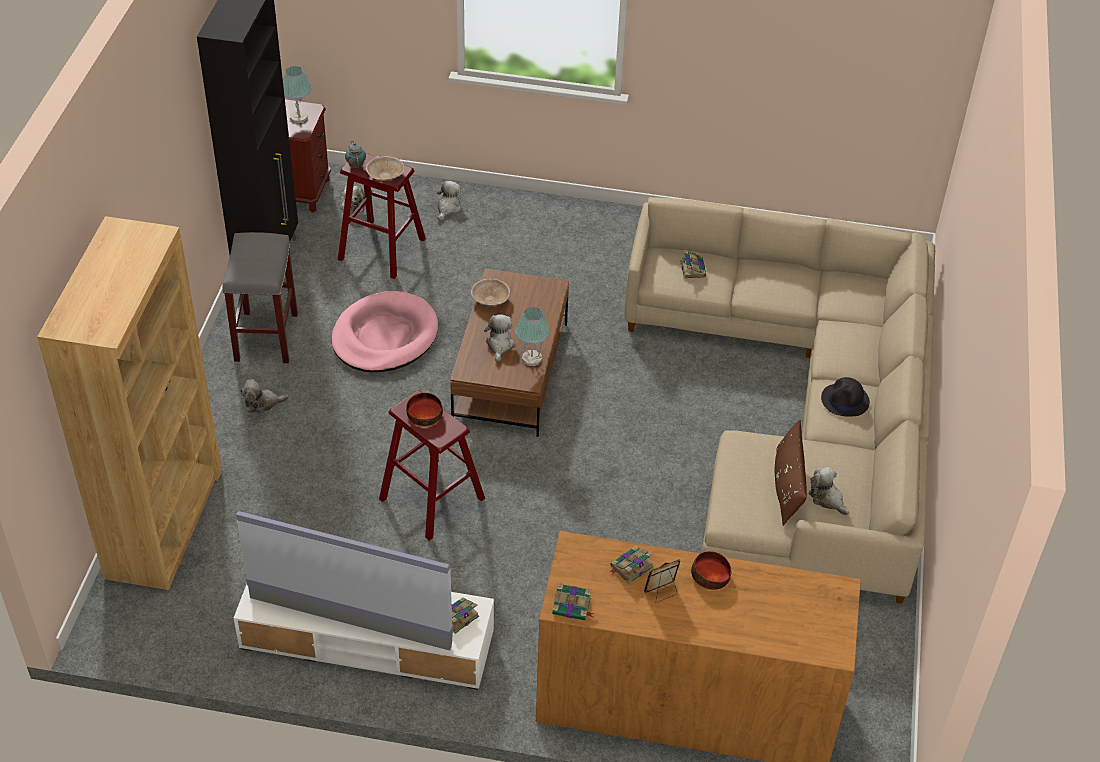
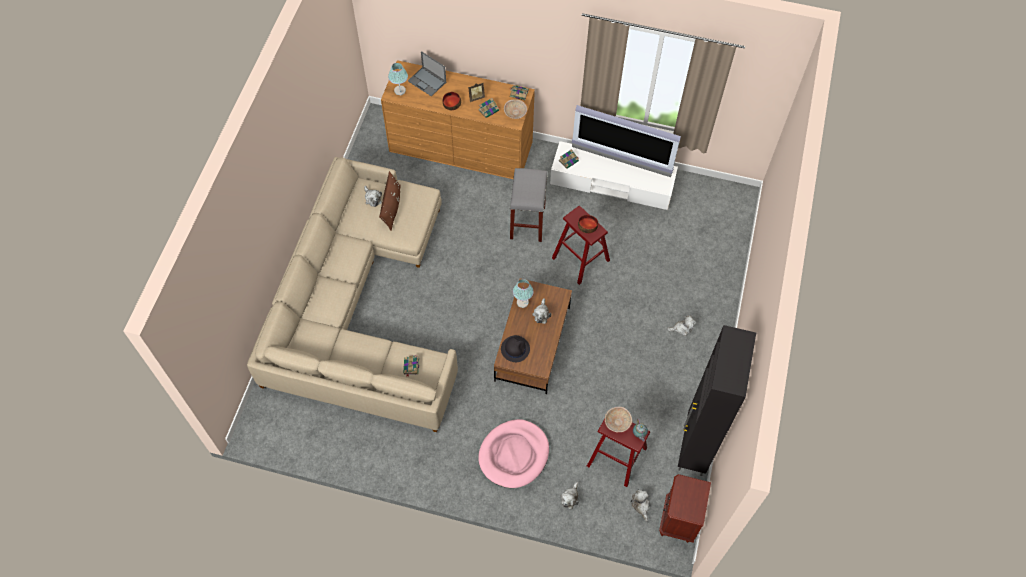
camera: 175 degrees left, 15 degrees up
(165, 522) = (724, 252): brown bookcase -> none
(266, 336) = (687, 381): grey stool -> grey stool (527, 223)
(298, 117) = (686, 500): table lamp -> table lamp (400, 91)
(384, 336) = (611, 377): pink dog bed -> pink dog bed (514, 455)
(490, 299) = (545, 351): beige bowl -> beige bowl (515, 113)
(773, 622) = (427, 82): none -> laptop
(845, 401) = (343, 259): black hat -> black hat (515, 349)

